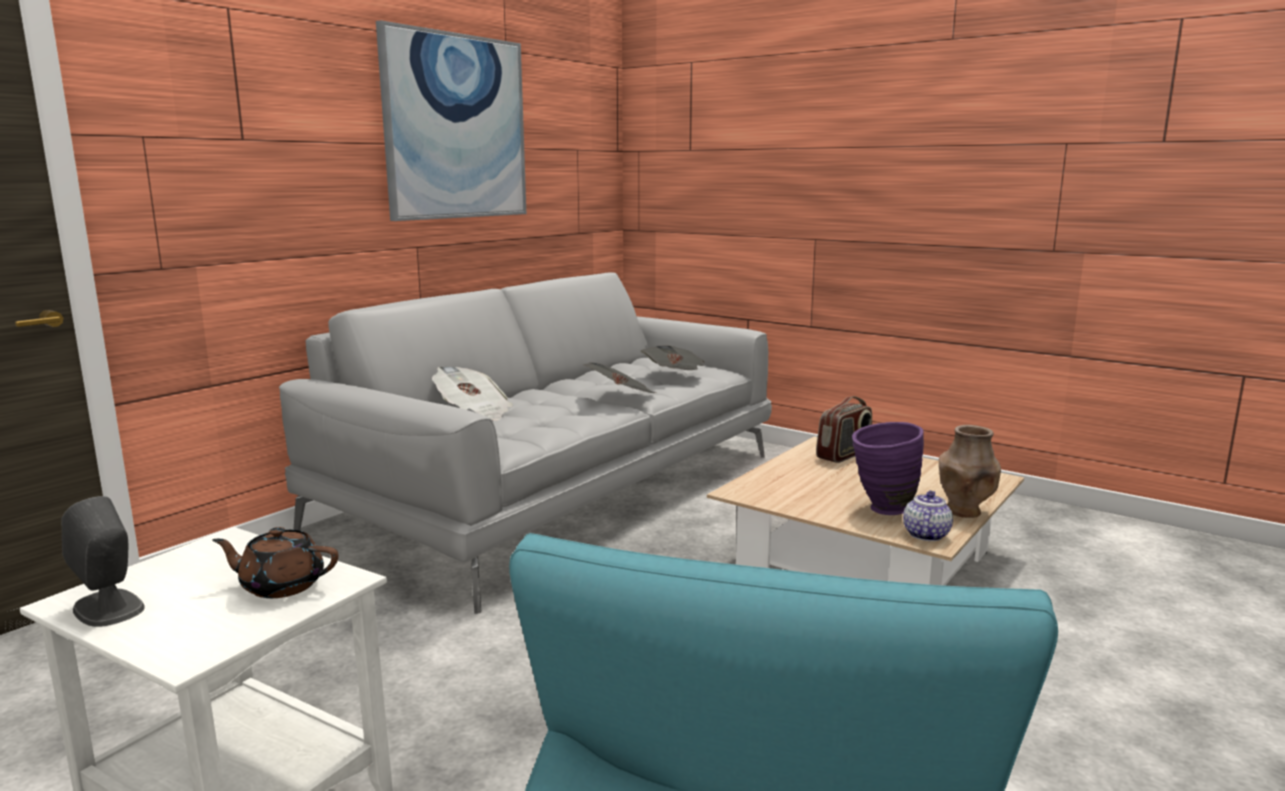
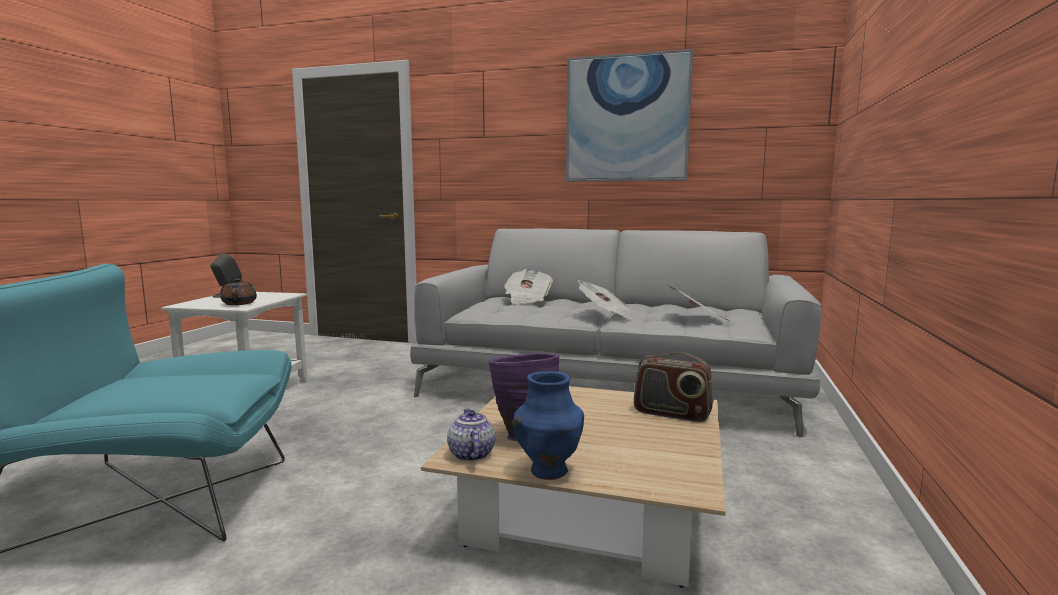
camera: 70 degrees right, 5 degrees down
(925, 534) = (470, 454): teapot -> teapot turned 105 degrees counterclockwise
(964, 512) = (548, 471): brown vase -> blue vase

